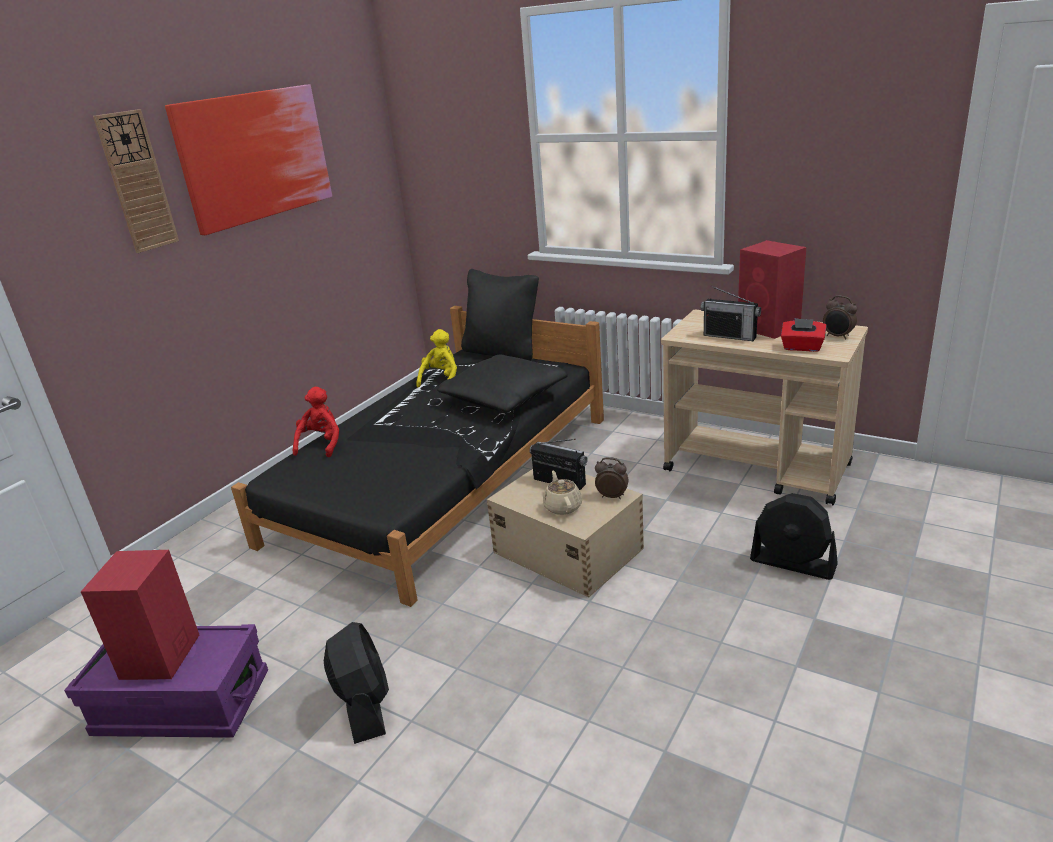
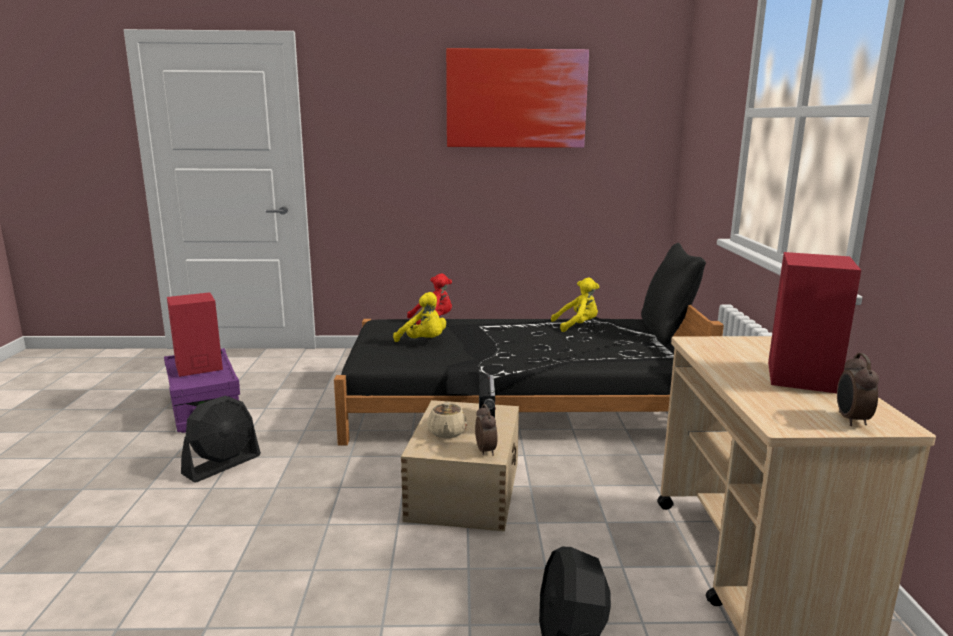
camera: 55 degrees right, 10 degrees down
(137, 182) = (409, 98): wall clock -> none
(376, 463) = (424, 342): none -> yellow plush toy
(504, 398) = (578, 353): black pillow -> none
(562, 506) = (447, 433): beige teapot -> beige teapot turned 135 degrees clockwise
(730, 336) = (735, 362): radio -> none
(802, 347) = (768, 403): red tissue box -> none

